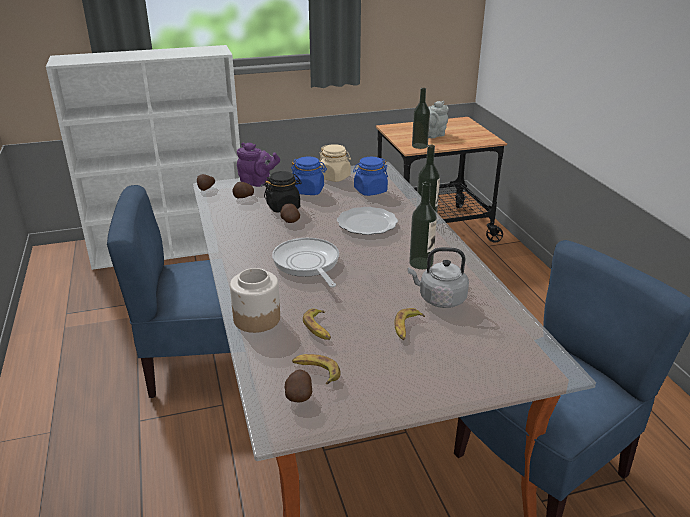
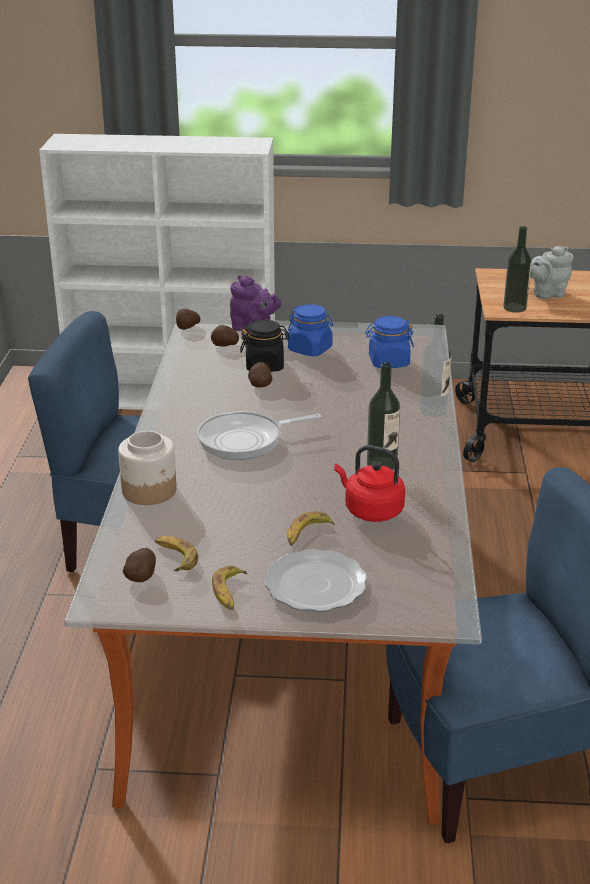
camera: 20 degrees right, 0 degrees up
(307, 264) = (245, 440): frying pan -> frying pan turned 105 degrees counterclockwise
(319, 328) = (208, 514): banana -> banana (229, 593)
(334, 177) = (356, 336): beige jar -> none
(368, 223) = (354, 404): plate -> plate (317, 584)
(439, 299) = (370, 510): grey kettle -> red kettle

